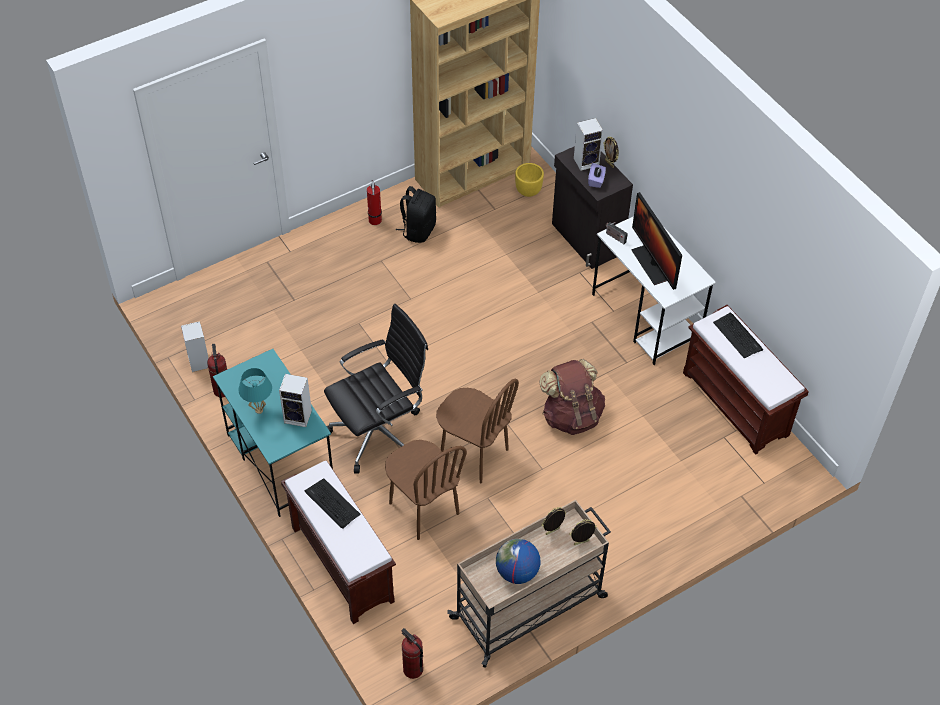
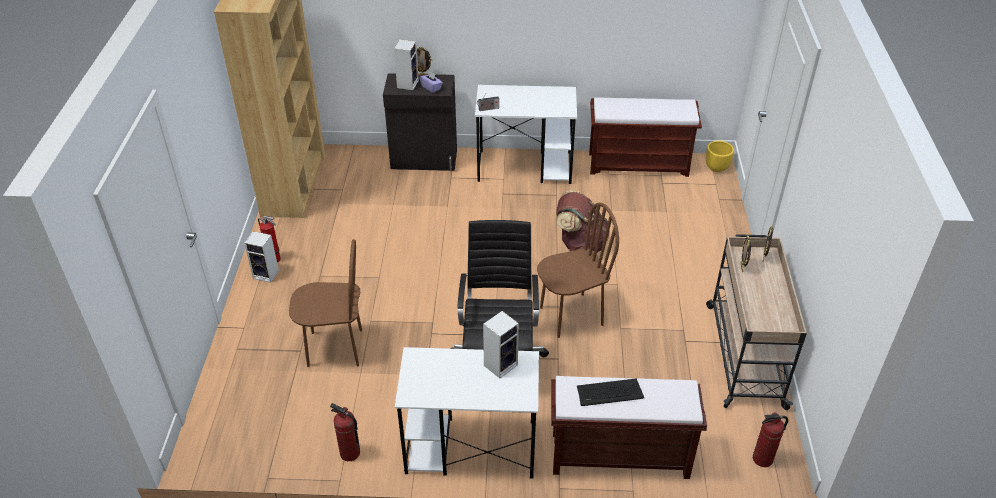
camera: 55 degrees left, 10 degrees down
(200, 362) = (300, 455): speaker -> speaker (267, 274)
(259, 410) = (468, 390): turquoise table lamp -> none
(279, 460) = (469, 447): turquoise desk -> white desk
(418, 230) = (314, 239): black backpack -> none
(423, 509) = (601, 372): brown chair -> brown chair (335, 348)
(517, 572) = (770, 305): globe -> none
(528, 191) = (346, 165): yellow planter -> yellow planter (717, 168)
(652, 264) = (531, 104): monitor -> none
(737, 336) = (625, 104): keyboard -> none

